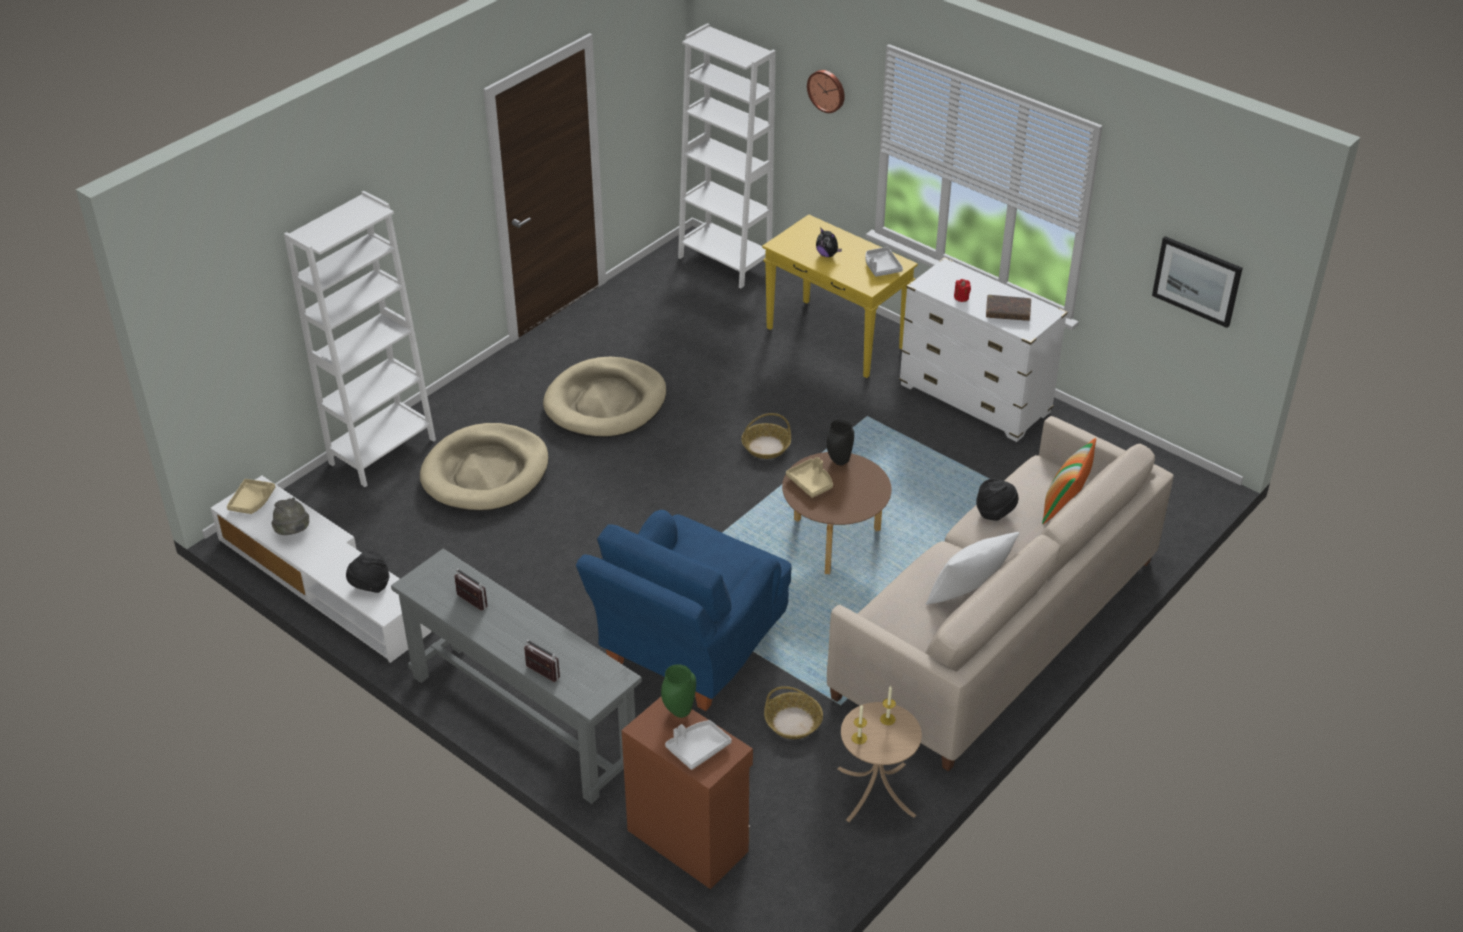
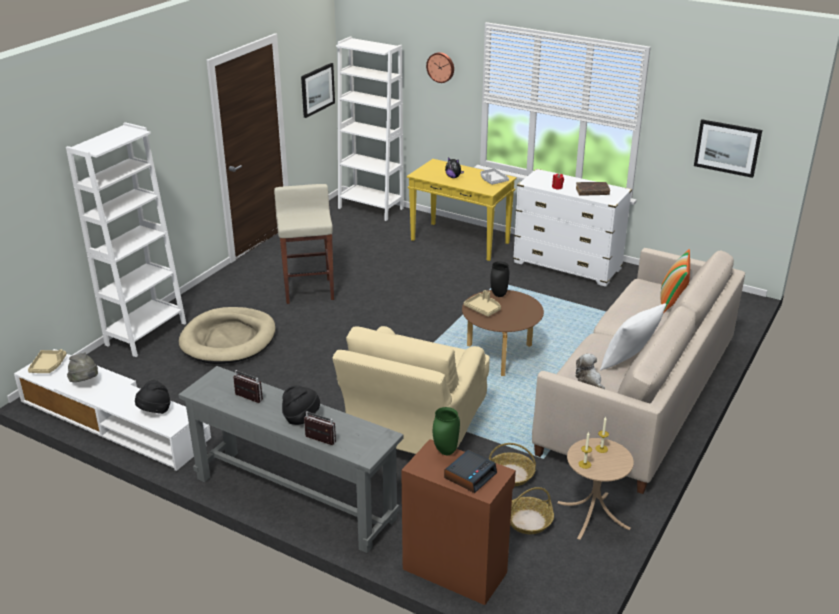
camera: 10 degrees left, 10 degrees down
(606, 403) = (308, 290): beige dog bed -> beige stool
(655, 96) = (317, 89): none -> picture
(689, 651) = (415, 436): blue armchair -> beige armchair
(698, 748) = (470, 475): grey tray -> alarm clock
(766, 446) = (432, 305): basket -> basket (528, 521)
(907, 618) = (589, 380): none -> plush toy
(995, 512) = (625, 310): black hat -> black hat (301, 418)

